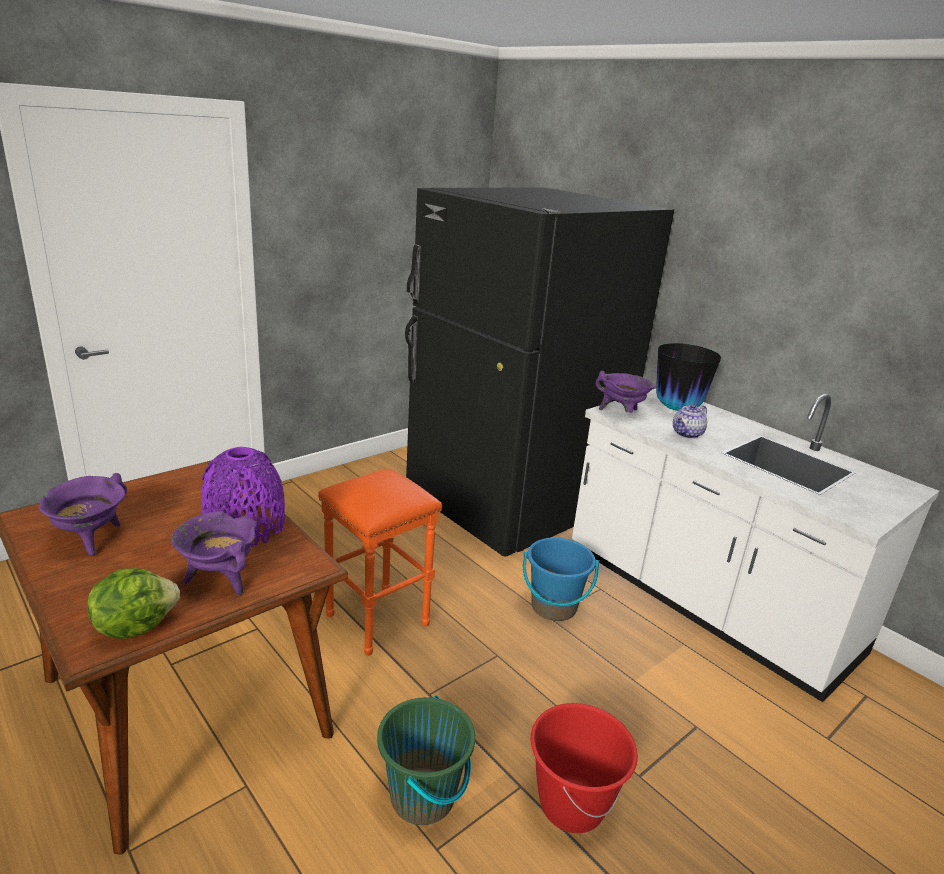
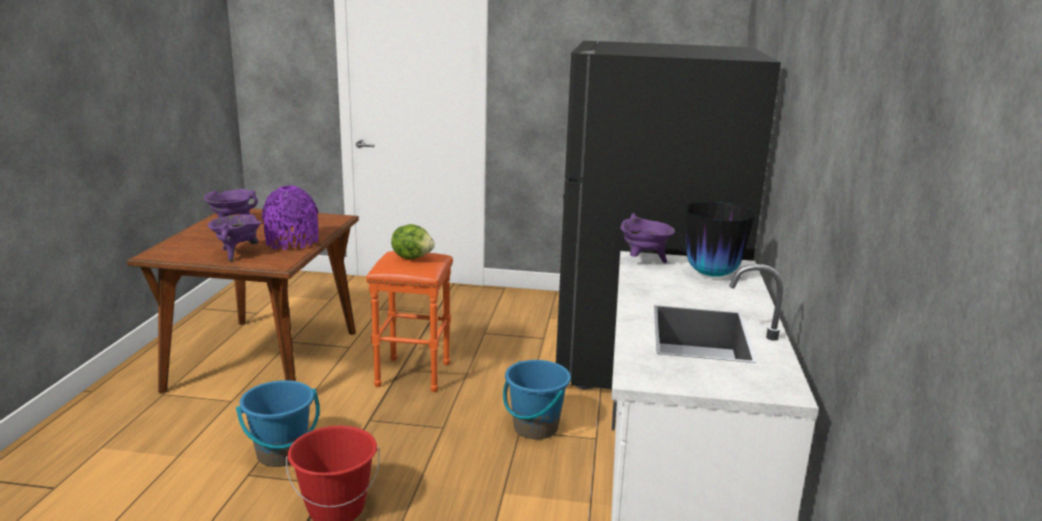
camera: 50 degrees right, 5 degrees down
(135, 626) = (178, 254): lettuce -> lettuce (412, 257)
(423, 797) = (282, 454): green bucket -> blue bucket
(687, 434) = (662, 287): teapot -> none

